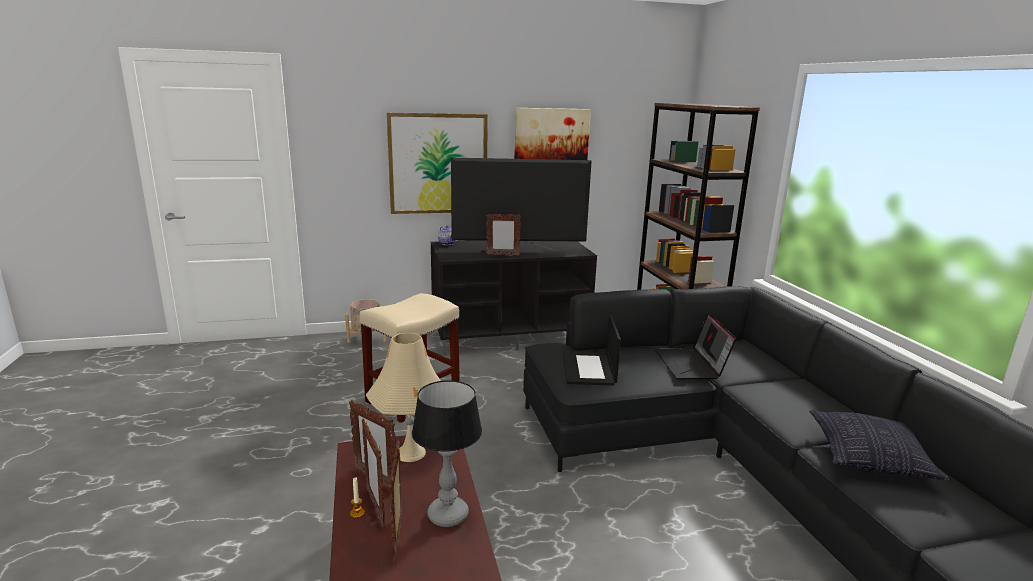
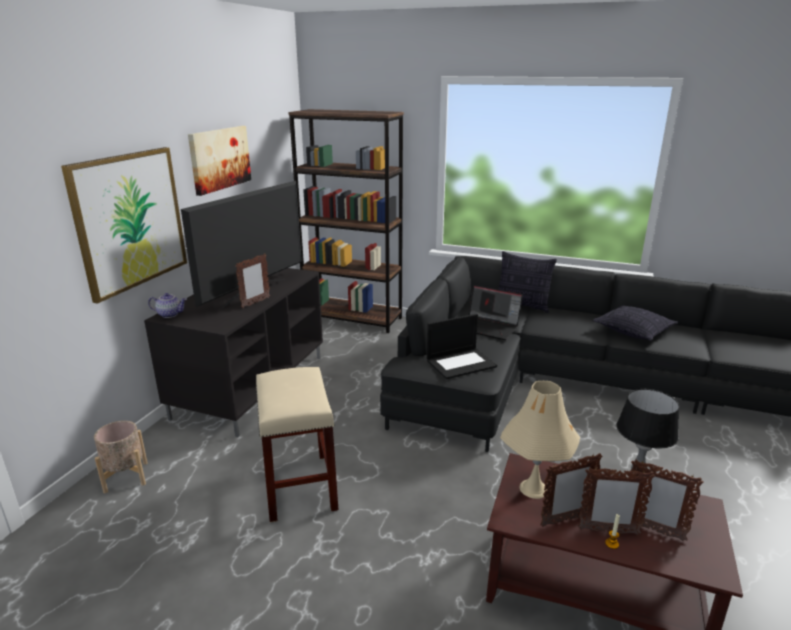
camera: 55 degrees left, 5 degrees up
(589, 369) = (461, 363): laptop -> laptop turned 60 degrees counterclockwise
(784, 370) = (522, 306): none -> pillow

